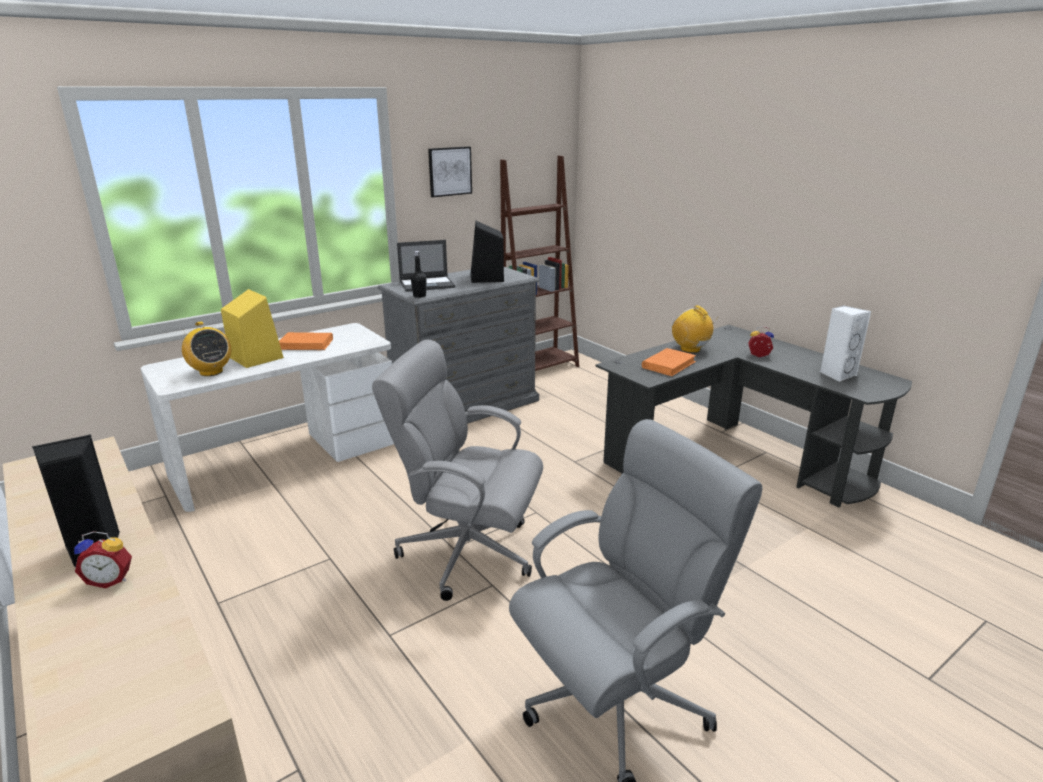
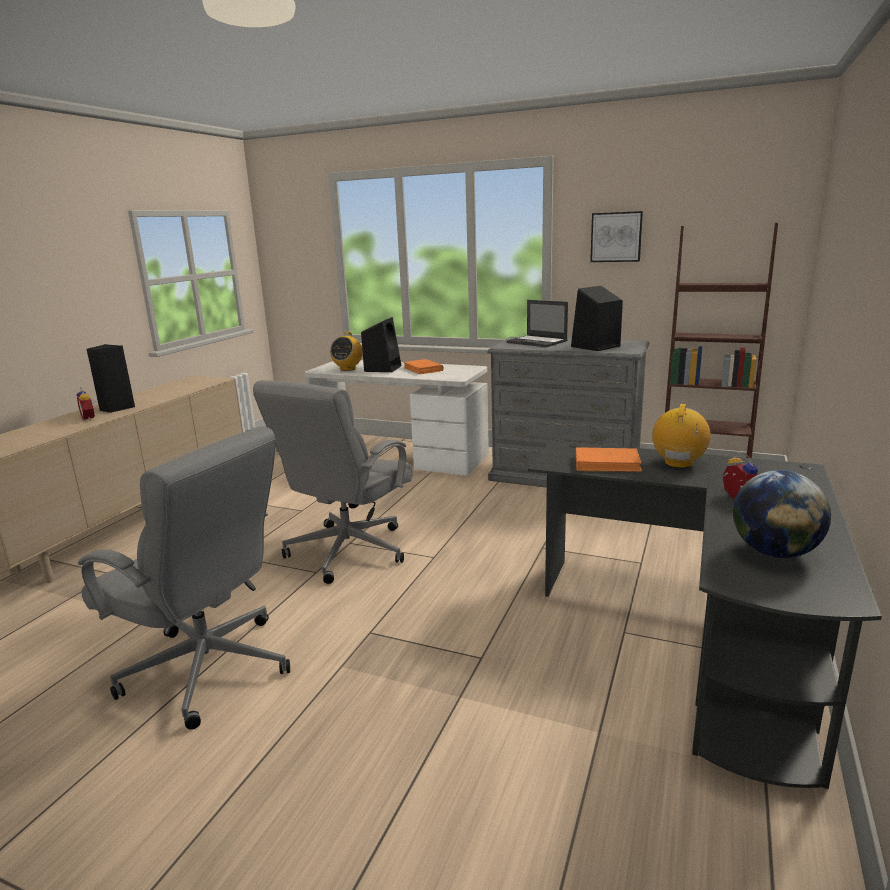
camera: 60 degrees right, 5 degrees down
(255, 357) = (383, 368): yellow speaker -> black speaker
(419, 296) = (503, 346): black bottle -> none
(468, 553) = (348, 550): grey office chair -> grey office chair turned 135 degrees counterclockwise
(837, 374) = (774, 552): white speaker -> globe

